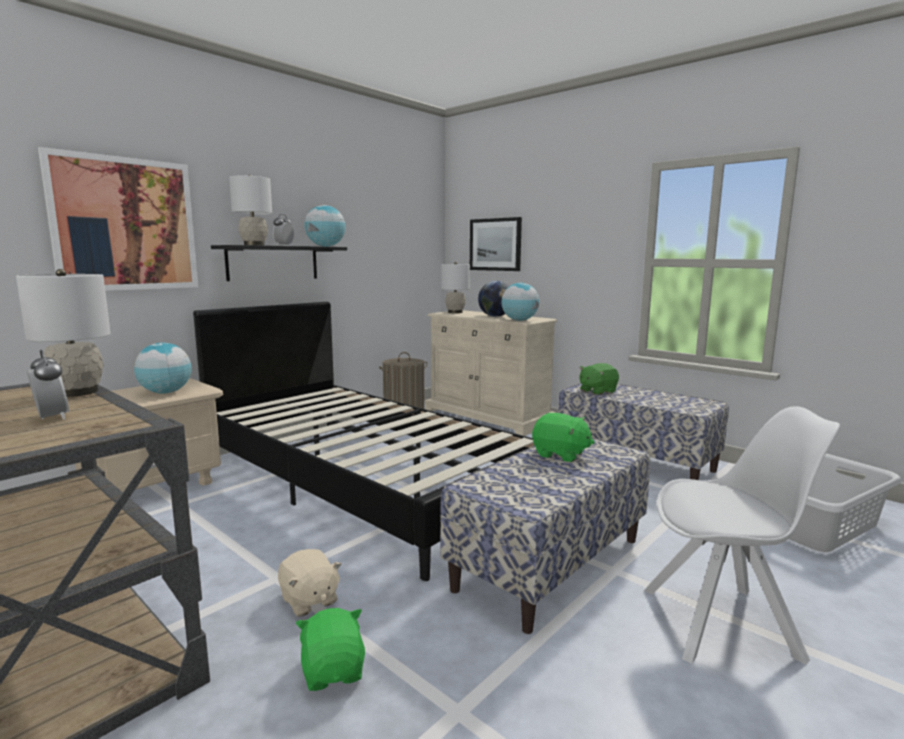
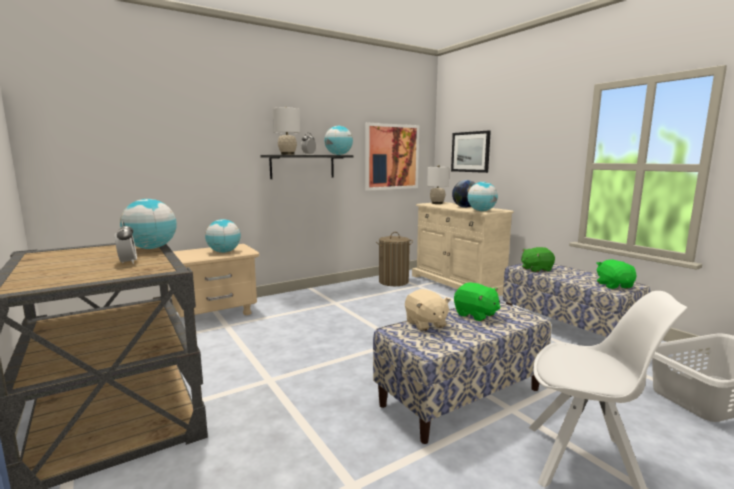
camera: 15 degrees right, 0 degrees up
(77, 392) = (151, 248): white table lamp -> globe
(125, 224) = (206, 142): picture -> picture (392, 157)
(309, 600) = (283, 397): beige plush toy -> beige plush toy (425, 324)
(334, 671) = (282, 444): green plush toy -> green plush toy (614, 285)
(362, 481) = (347, 323): black bed -> none

